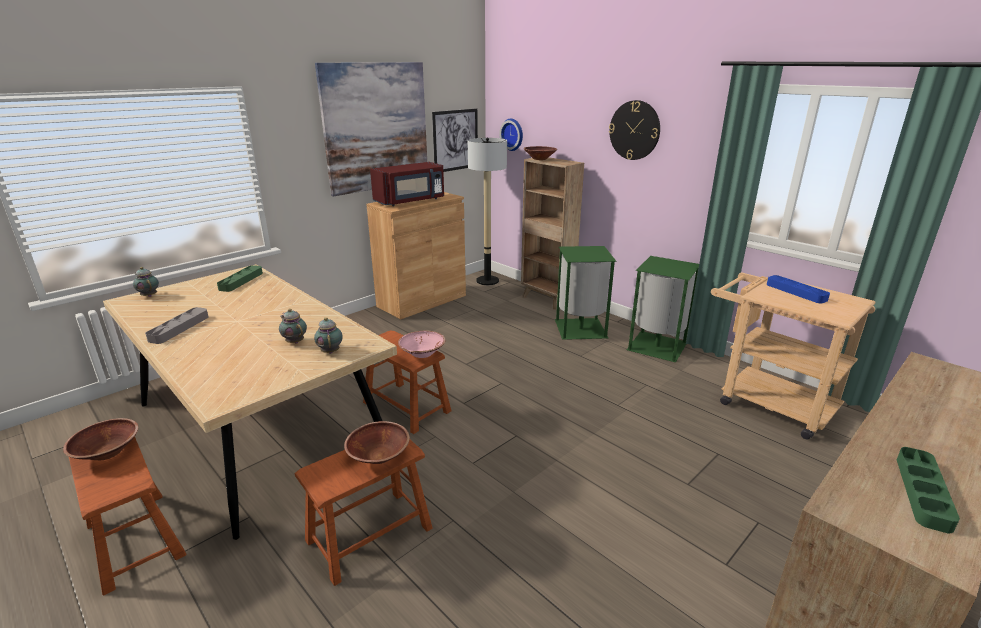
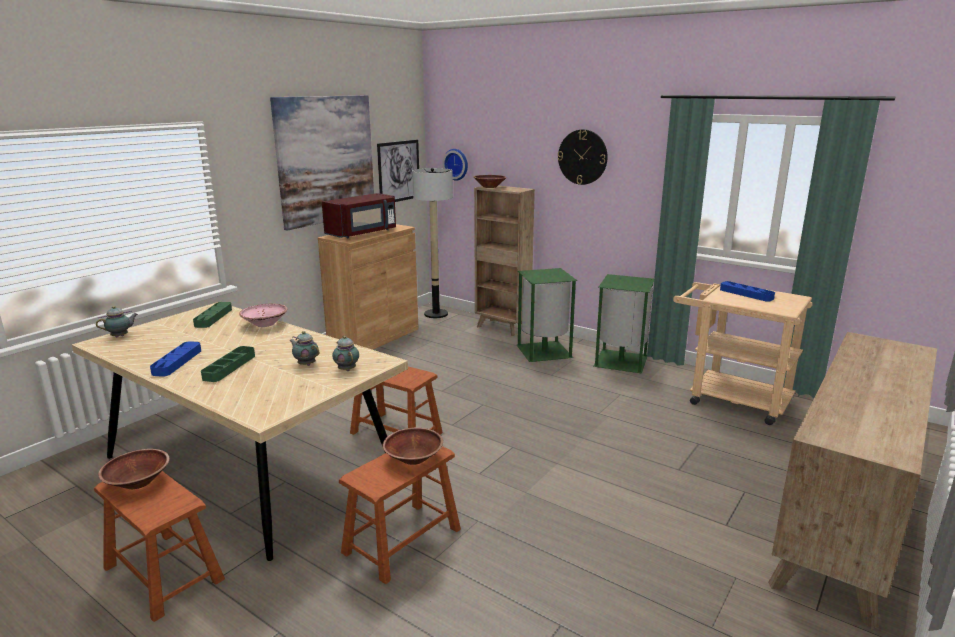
camera: 10 degrees left, 5 degrees down
(149, 295) = (121, 336): teapot -> teapot turned 105 degrees clockwise
(179, 328) = (177, 362): grey tray -> blue tray
(422, 353) = (415, 374): pink bowl -> pink bowl (265, 324)
(922, 492) = (874, 420): green tray -> green tray (229, 367)

